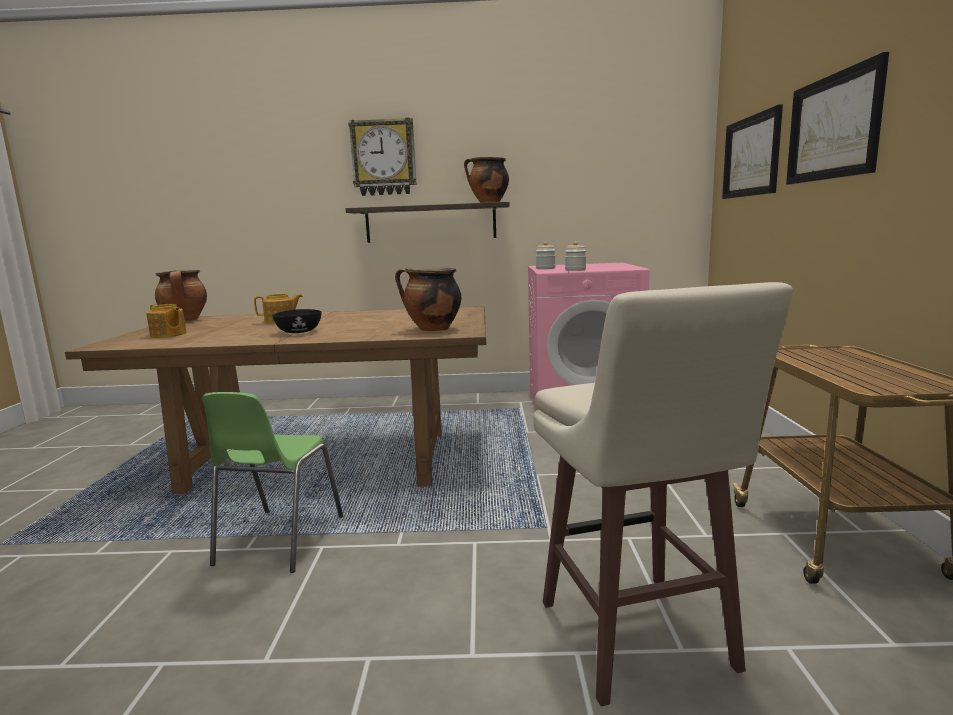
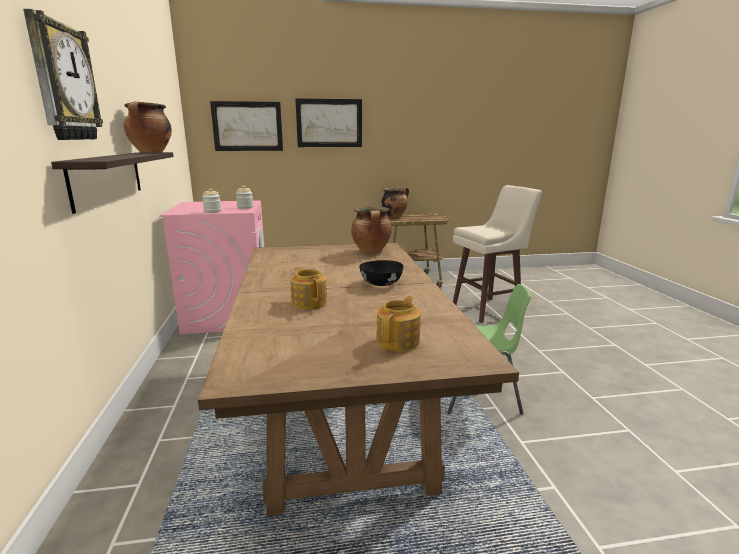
camera: 100 degrees left, 5 degrees up
(185, 320) = (265, 373): cooking pot -> cooking pot (394, 216)

